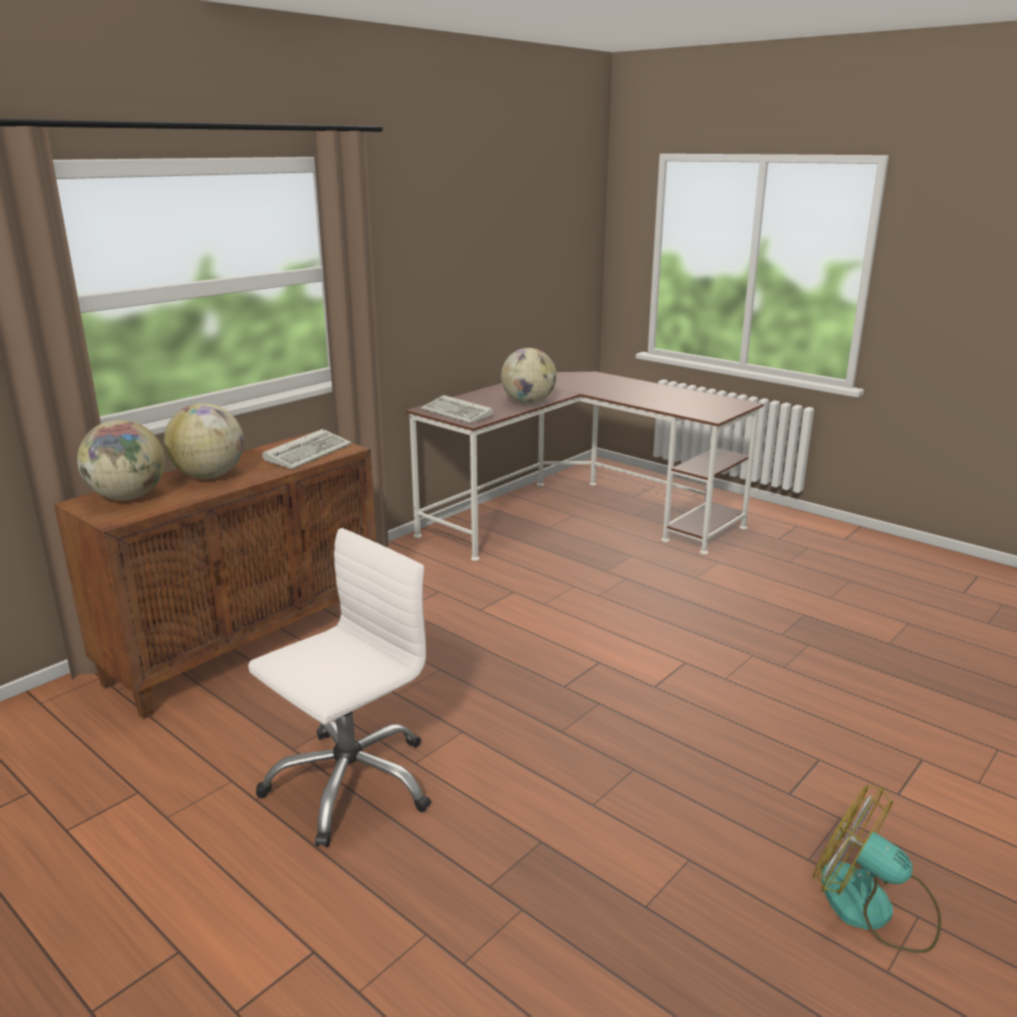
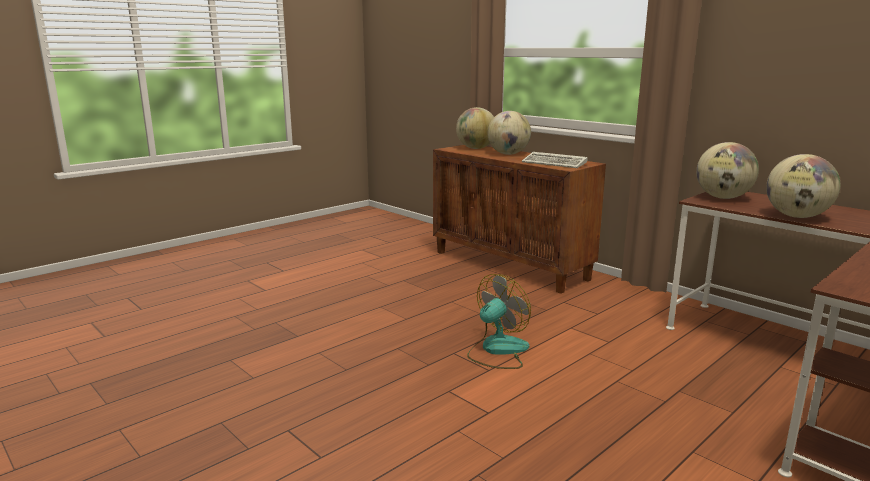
camera: 95 degrees right, 5 degrees down
(350, 782) = (370, 292): white office chair -> none
(458, 413) = (722, 198): keyboard -> globe
(873, 908) = (162, 438): fan -> fan (497, 350)

